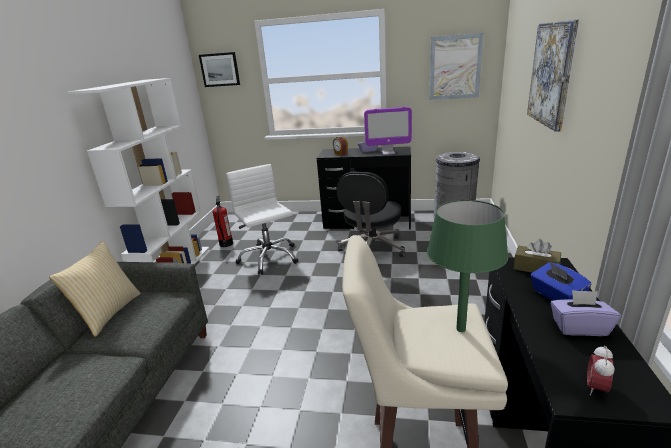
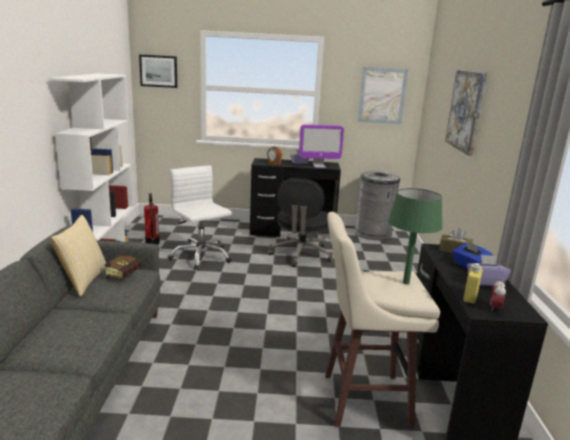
camera: 10 degrees left, 5 degrees down
(155, 303) = (126, 275): none -> book
(555, 361) = (470, 297): none -> yellow bottle

